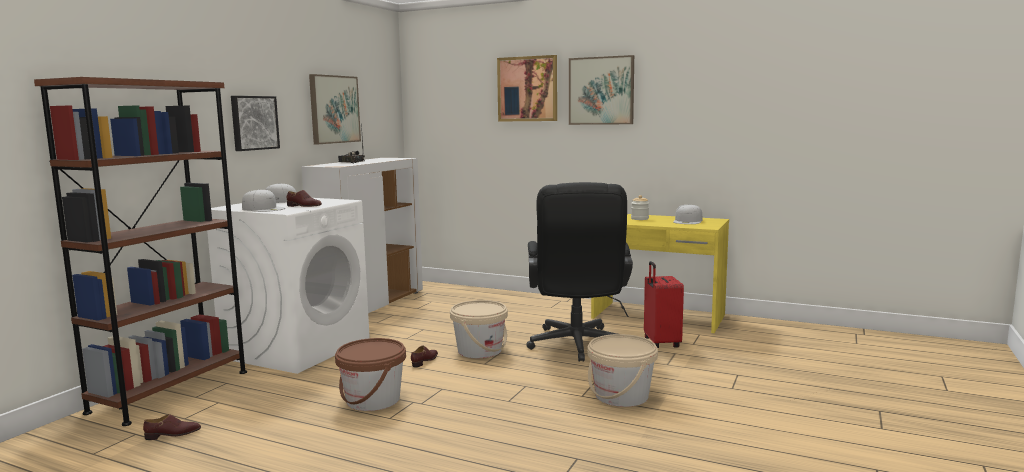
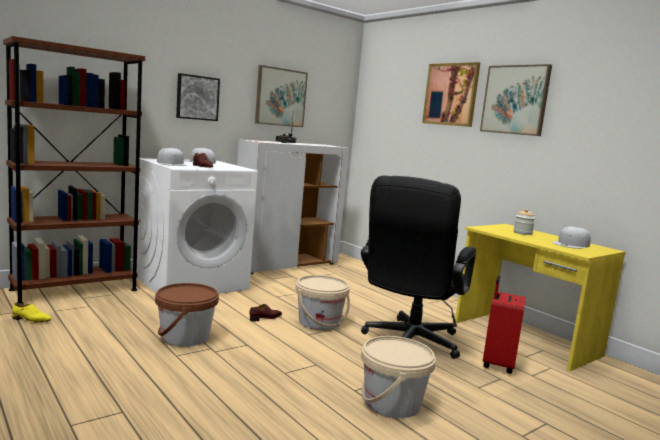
camera: 25 degrees right, 0 degrees up
(173, 434) = (31, 320): brown shoe -> yellow shoe

